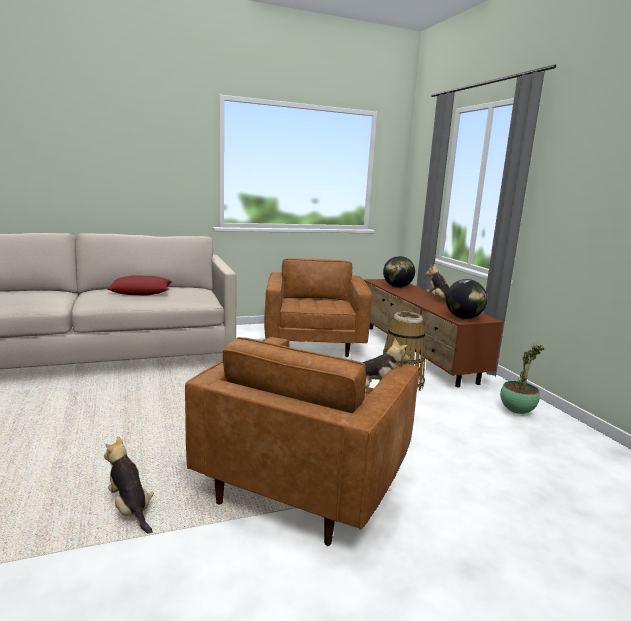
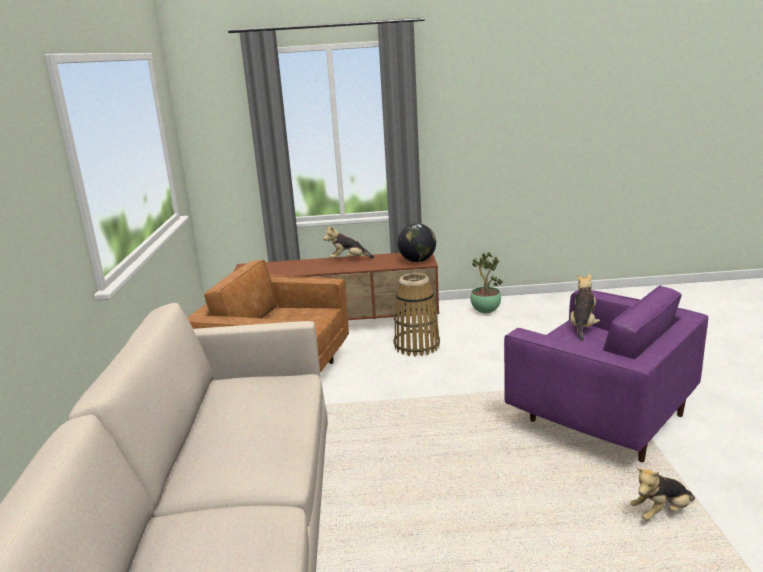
camera: 70 degrees left, 5 degrees up
(141, 291) = (240, 425): red pillow -> none
(304, 481) = (601, 417): brown armchair -> purple armchair
(397, 287) = (282, 269): globe -> none

